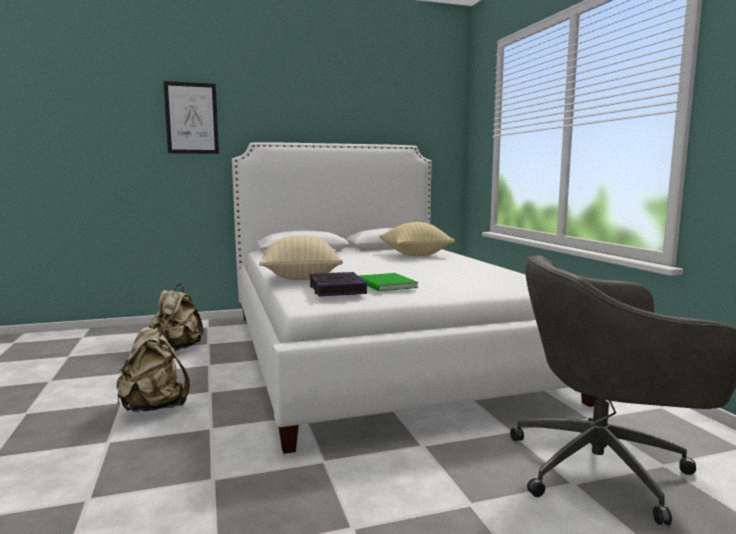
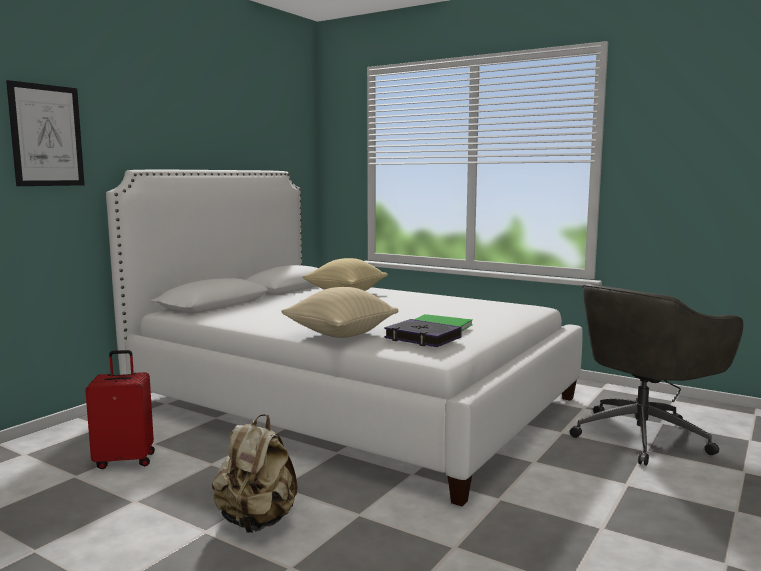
camera: 40 degrees left, 0 degrees up
(177, 348) = (125, 460): beige backpack -> red suitcase

